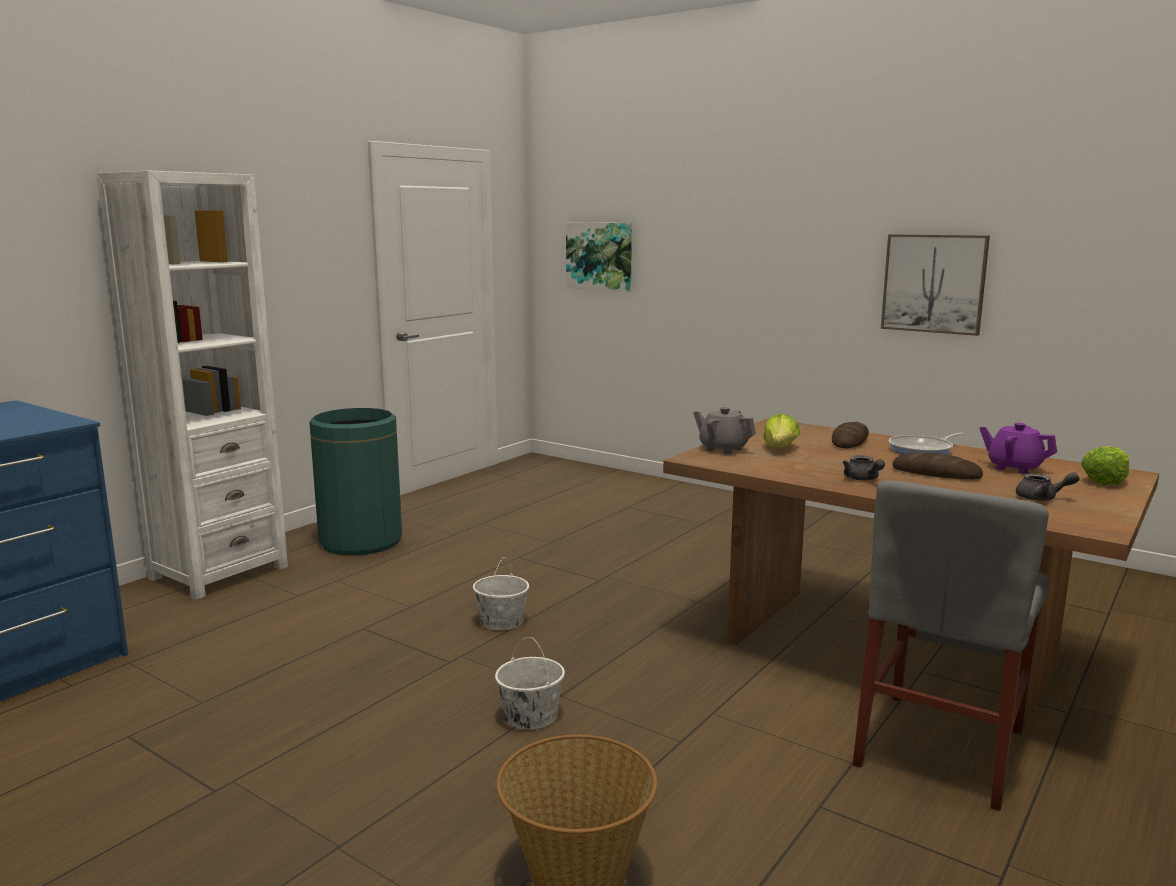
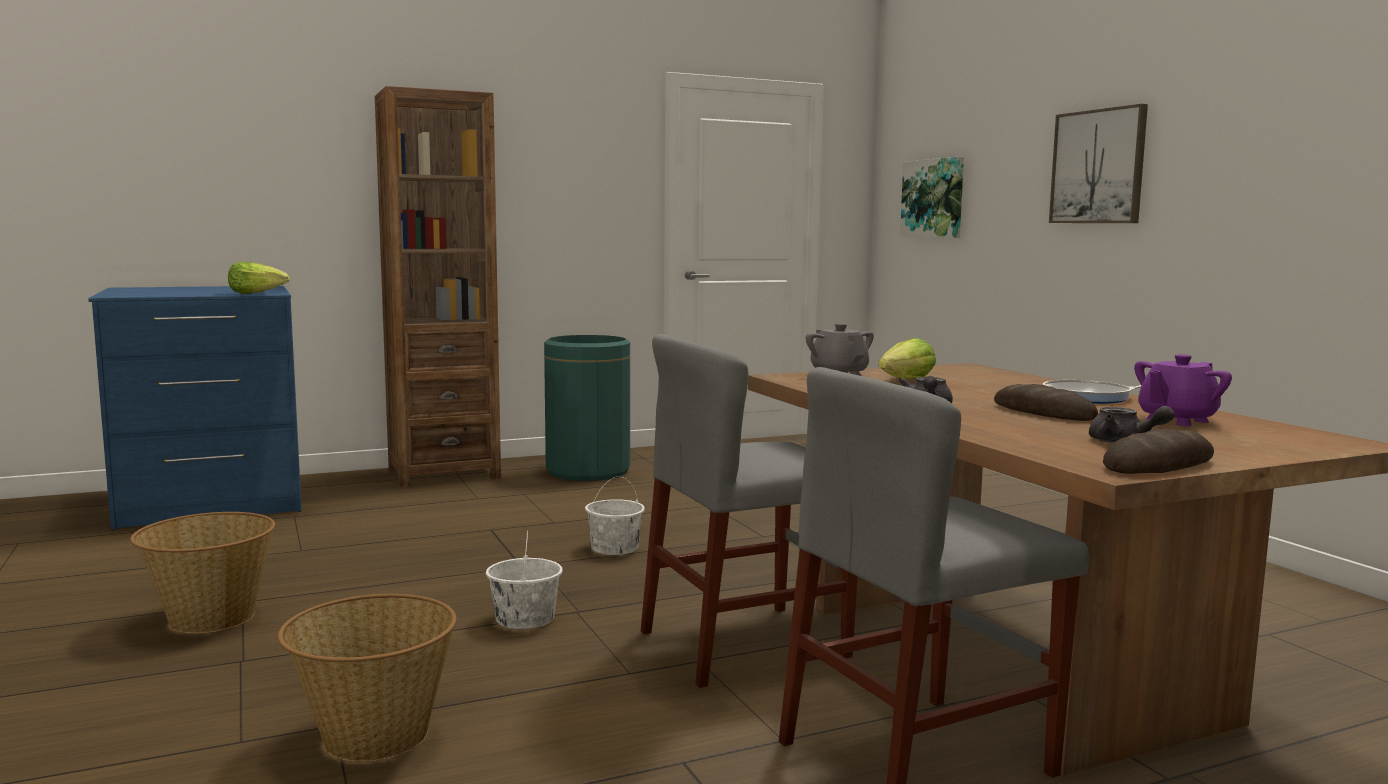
camera: 30 degrees right, 5 degrees down
(218, 572) = (443, 473): white bookcase -> brown bookcase
(227, 811) = (210, 618): none -> basket
(722, 687) = (744, 644): none -> grey chair
(849, 441) = (1016, 383): bread -> bread (1158, 464)
(934, 283) = (1290, 209): picture -> picture (1098, 167)
(1014, 468) = (1176, 420): purple teapot -> purple teapot turned 105 degrees counterclockwise
(1105, 481) = (1286, 443): lettuce -> lettuce (256, 293)

